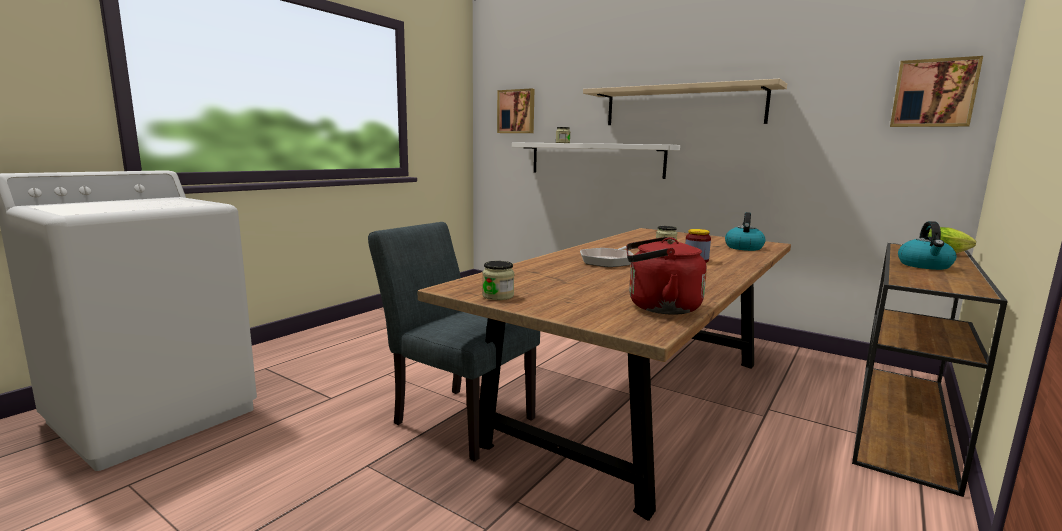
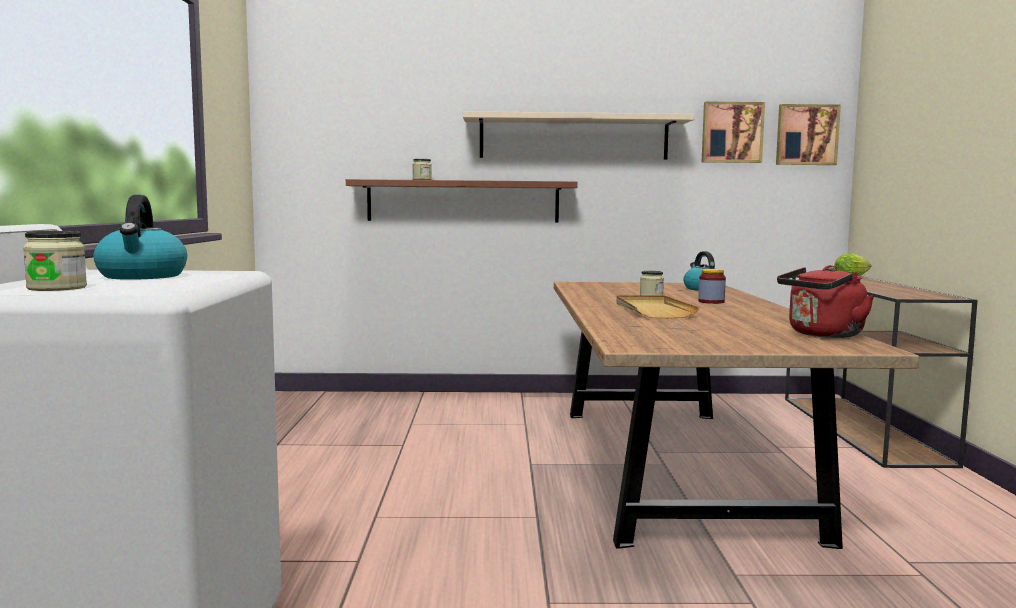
camera: 35 degrees left, 5 degrees down
(456, 418) = (547, 532): grey chair -> none
(498, 296) = (691, 346): jar -> jar (57, 288)
(516, 111) = (334, 136): picture -> picture (731, 132)
(595, 159) = (463, 201): white shelf -> brown shelf
(608, 261) = (652, 310): frying pan -> beige tray
(925, 266) = (871, 286): kettle -> kettle (142, 276)

